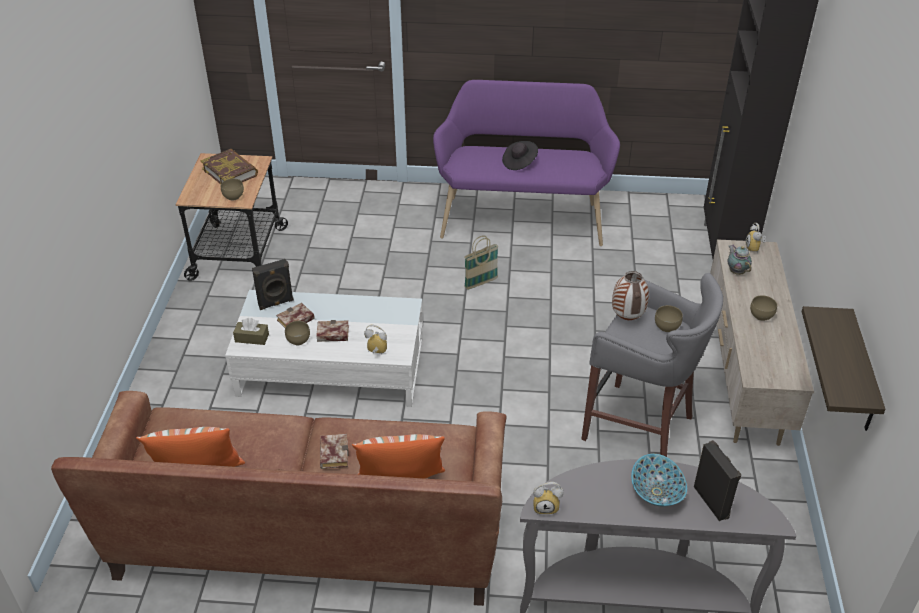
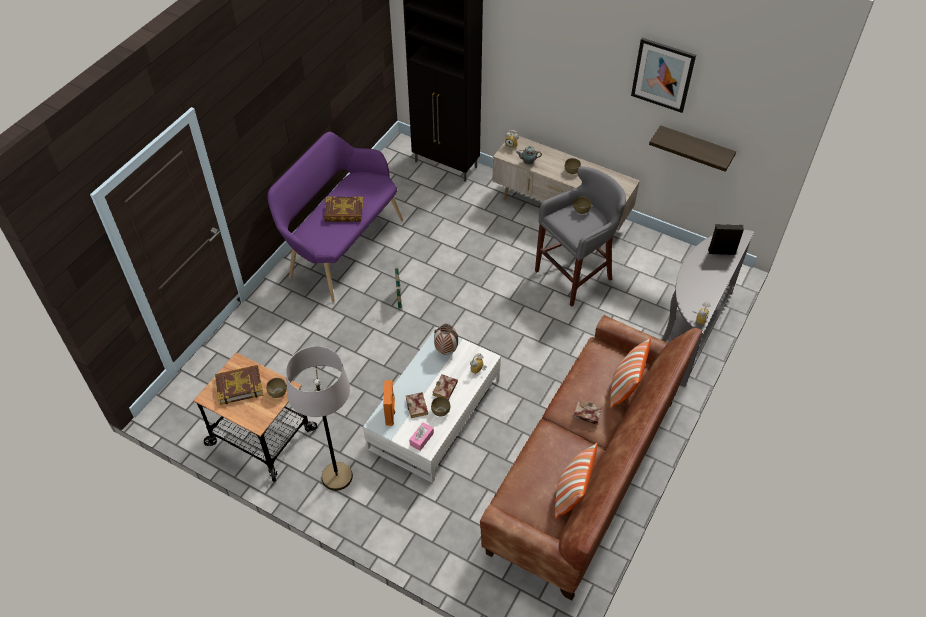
camera: 65 degrees left, 10 degrees up
(212, 321) = (337, 477): none -> grey floor lamp
(252, 338) = (421, 439): brown tissue box -> pink tissue box
(276, 303) = (390, 413): black speaker -> orange speaker
(519, 162) = (344, 212): black hat -> book
(626, 318) = (563, 224): vase -> vase (445, 351)
(657, 492) = (707, 269): bowl -> none
(877, 219) = (663, 75): none -> picture

